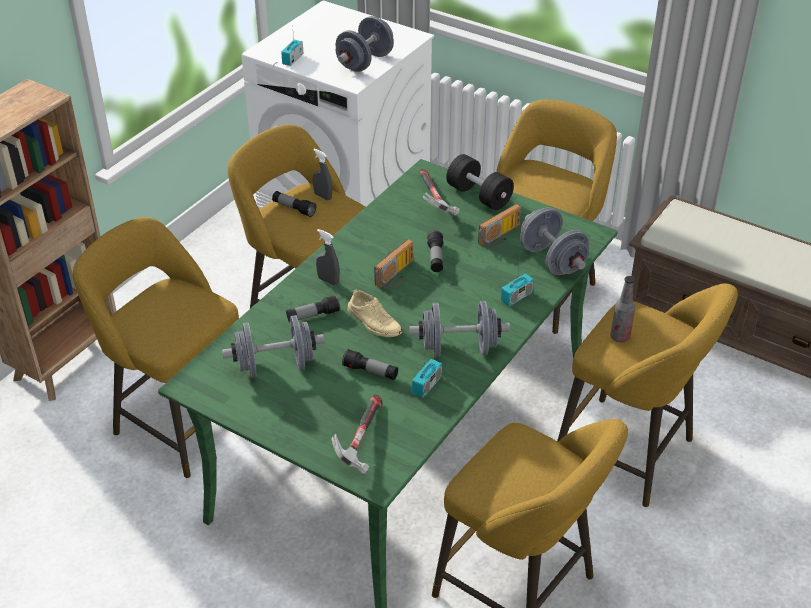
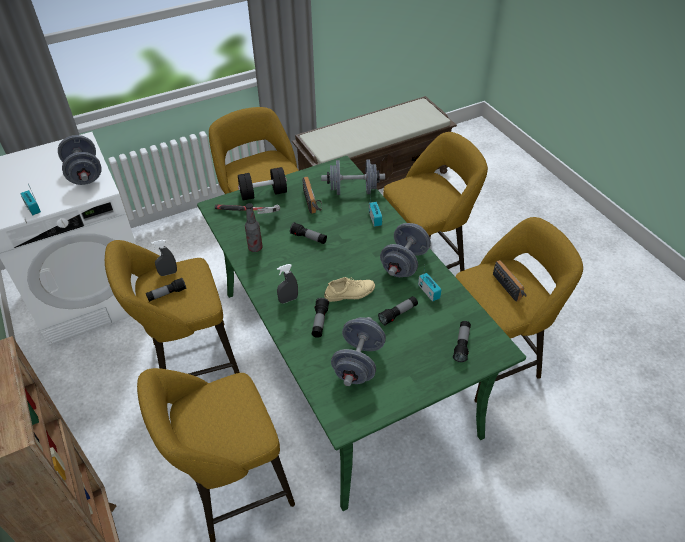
camera: 60 degrees left, 5 degrees up
(361, 441) = (462, 345): hammer -> flashlight
(397, 275) = (311, 263): radio -> radio (510, 286)
(620, 337) = (419, 200): bottle -> bottle (255, 248)

